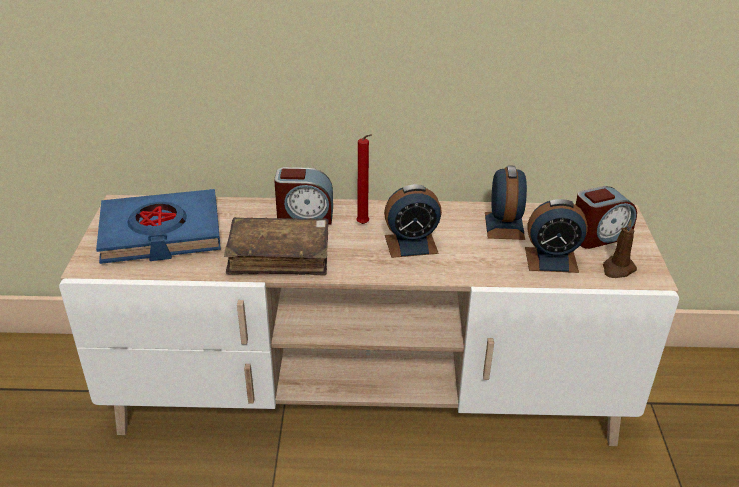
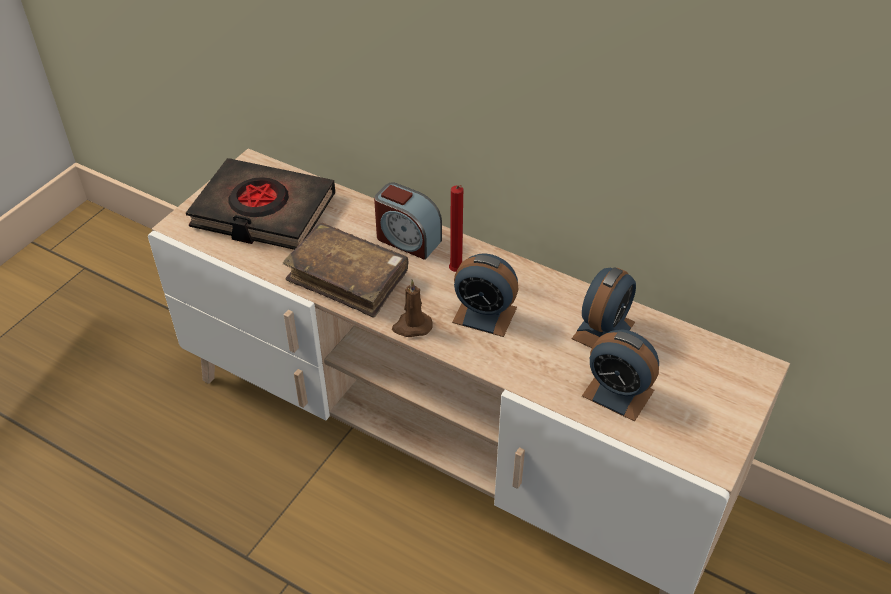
camera: 30 degrees right, 10 degrees up
(161, 233) = (263, 212): blue book -> black book
(599, 236) = (701, 386): alarm clock -> none
(617, 269) = (683, 436): brown candle -> brown candle (412, 326)

